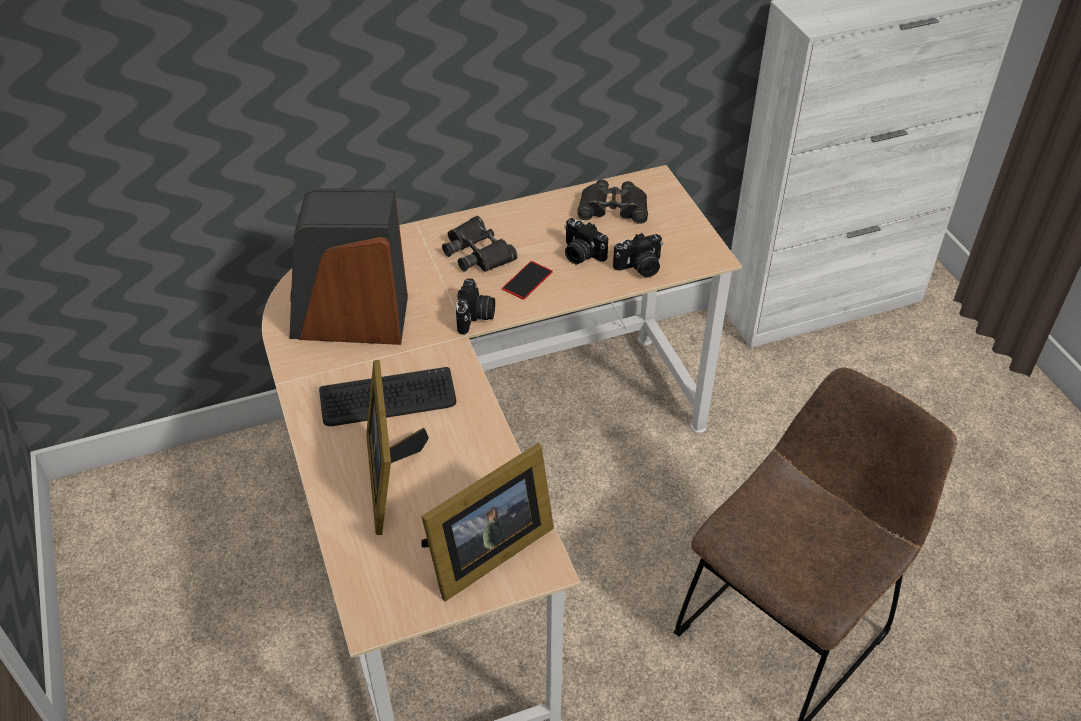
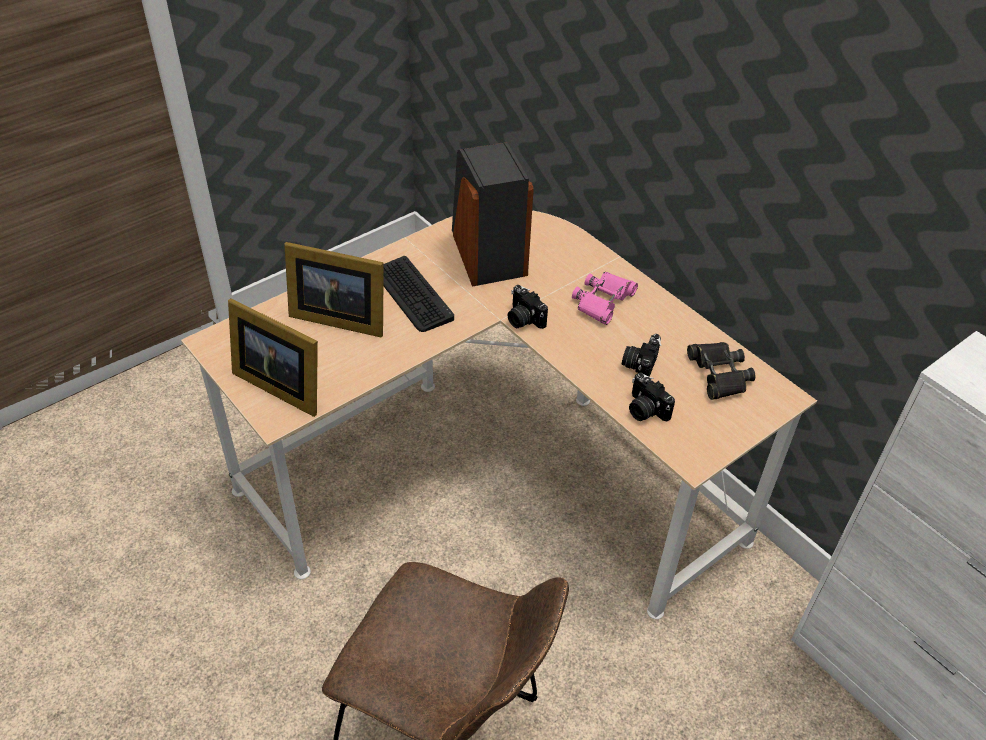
camera: 70 degrees right, 0 degrees up
(391, 476) = (337, 317): picture frame -> picture frame turned 135 degrees counterclockwise
(475, 317) = (523, 319): camera -> camera turned 60 degrees clockwise
(478, 252) = (603, 301): black binoculars -> pink binoculars
(527, 280) = (585, 339): phone -> none

